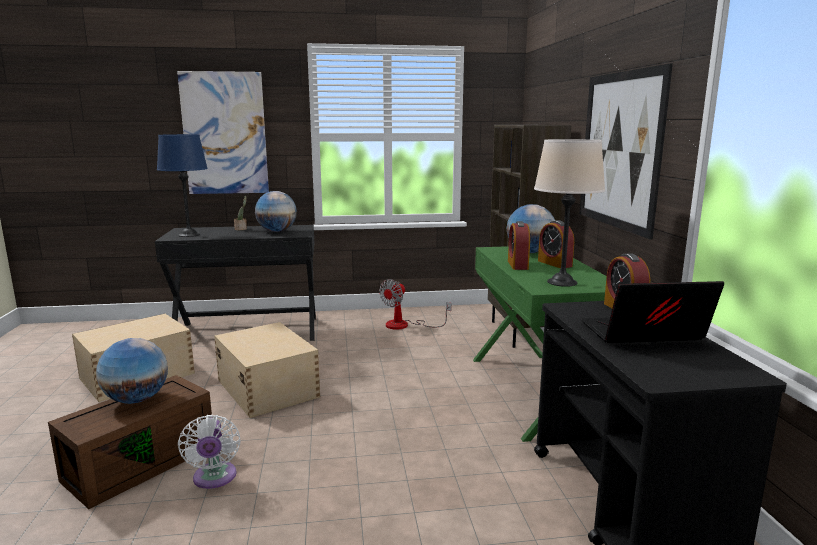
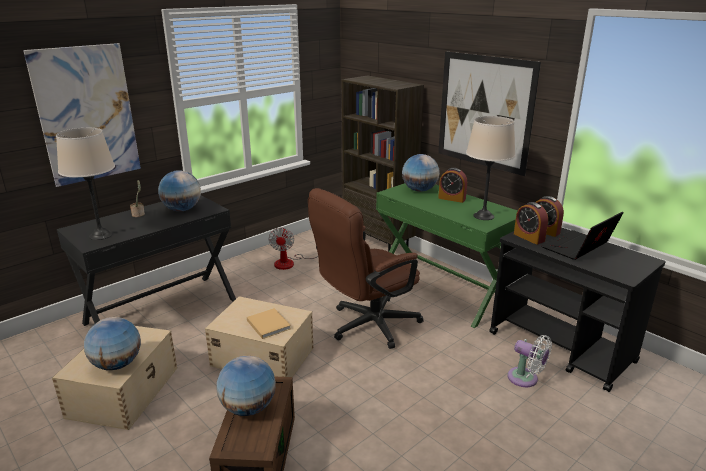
camera: 35 degrees left, 10 degrees up
(118, 339) = (117, 364): none -> globe
(189, 235) = (100, 235): blue table lamp -> beige table lamp
(214, 479) = (331, 439): white fan -> white fan (525, 379)
(264, 347) = (268, 324): none -> beige book
(398, 397) = (366, 326): none -> brown office chair
(517, 265) = (434, 205): alarm clock -> alarm clock (529, 237)

